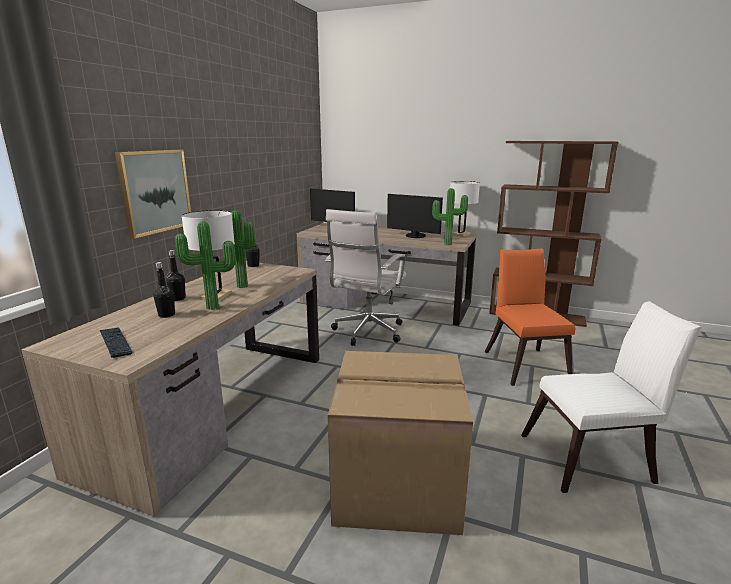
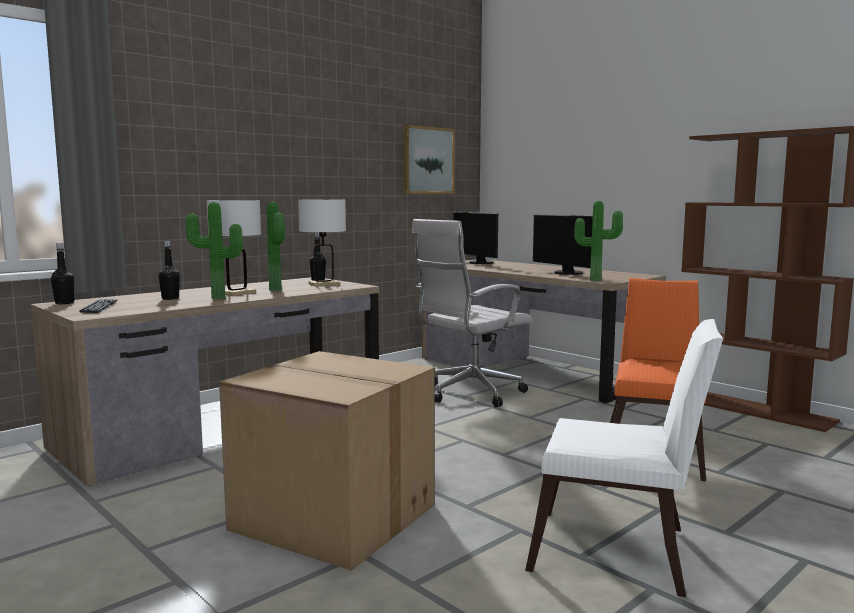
camera: 25 degrees right, 10 degrees down
(155, 191) = (214, 185): picture -> picture (428, 160)
(178, 298) = (200, 292): black bottle -> black bottle (64, 303)
(461, 234) = (639, 275): white table lamp -> white table lamp (324, 284)

